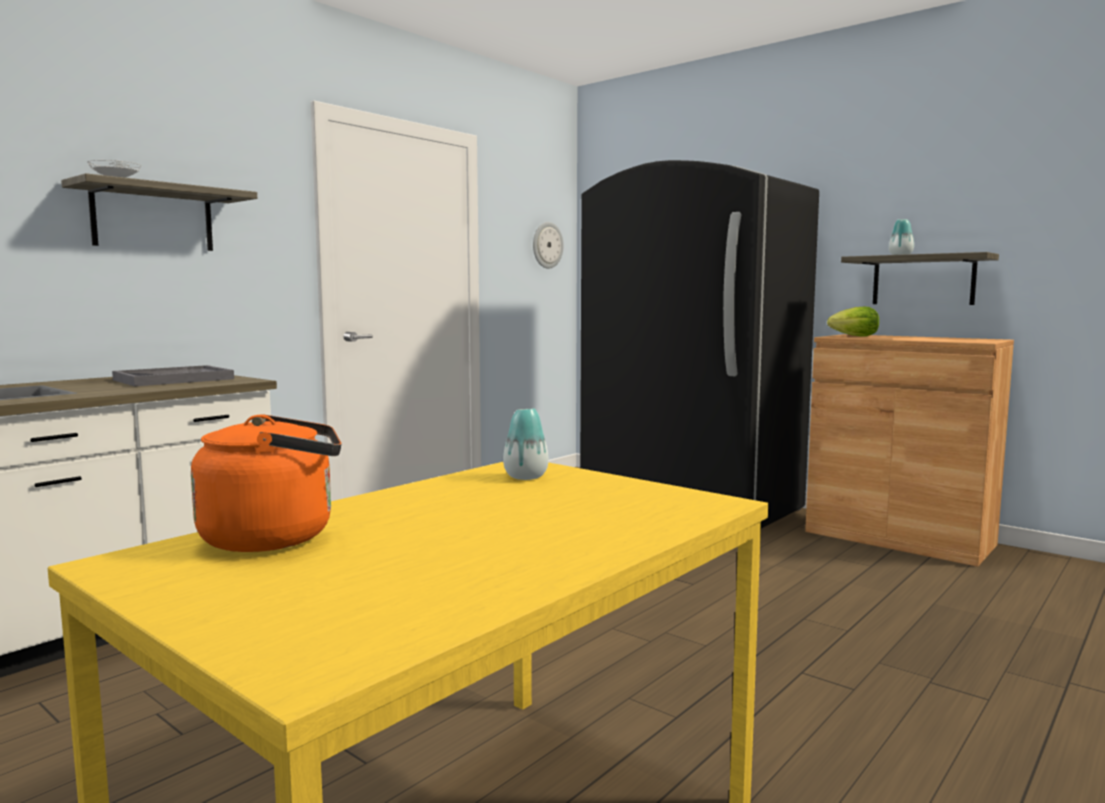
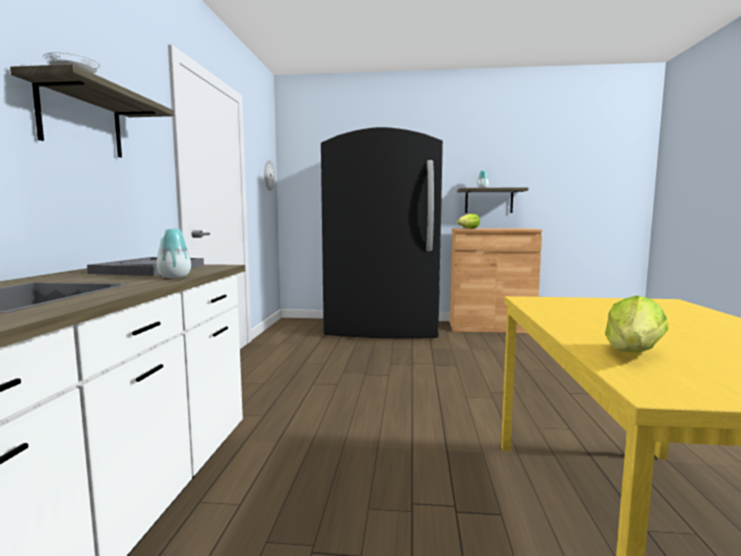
camera: 35 degrees left, 0 degrees up
(276, 537) = (633, 353): orange kettle -> lettuce
(525, 477) = (558, 304): vase -> vase (174, 277)

